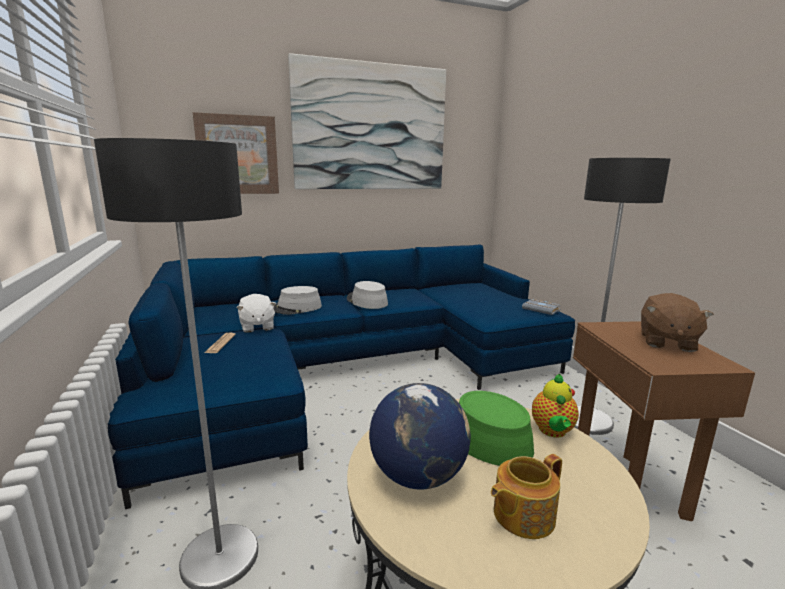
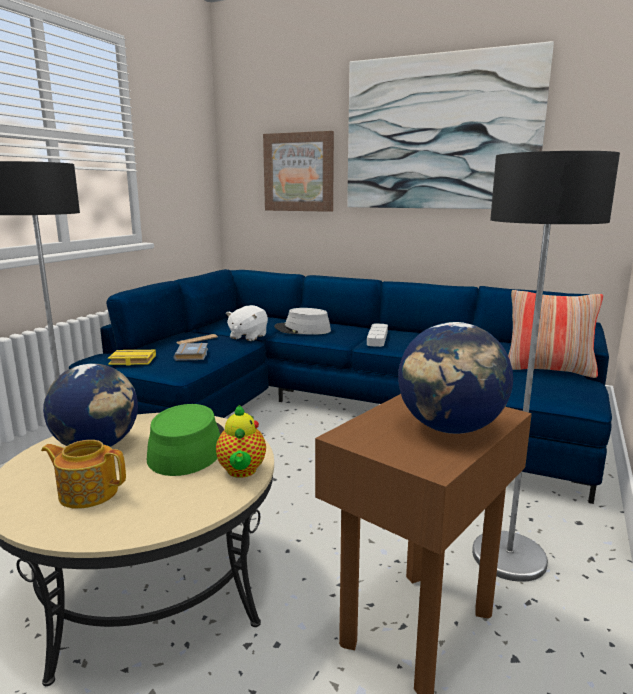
camera: 45 degrees right, 0 degrees up
(203, 387) = (131, 361): none -> yellow book
(366, 301) = (377, 338): grey hat -> grey tray
(501, 298) = (548, 370): none -> pillow
(542, 309) = (571, 394): grey book -> grey book (193, 355)
(552, 431) = (241, 472): teapot -> teapot turned 60 degrees counterclockwise
(666, 342) = (450, 428): brown plush toy -> globe

